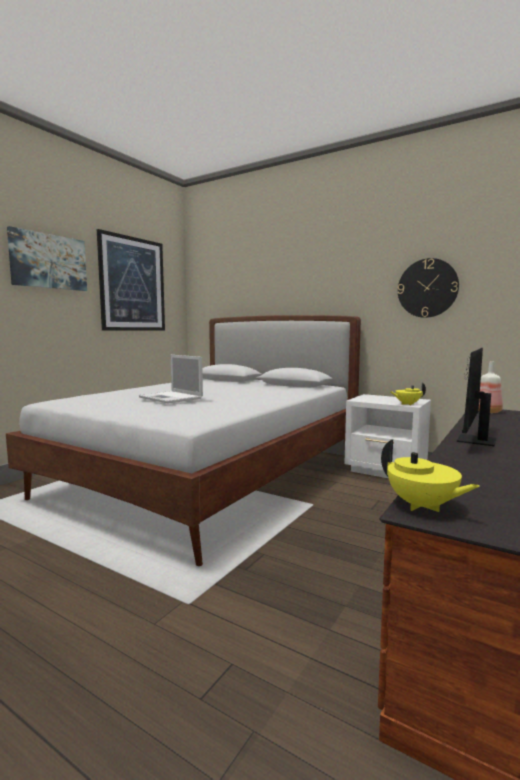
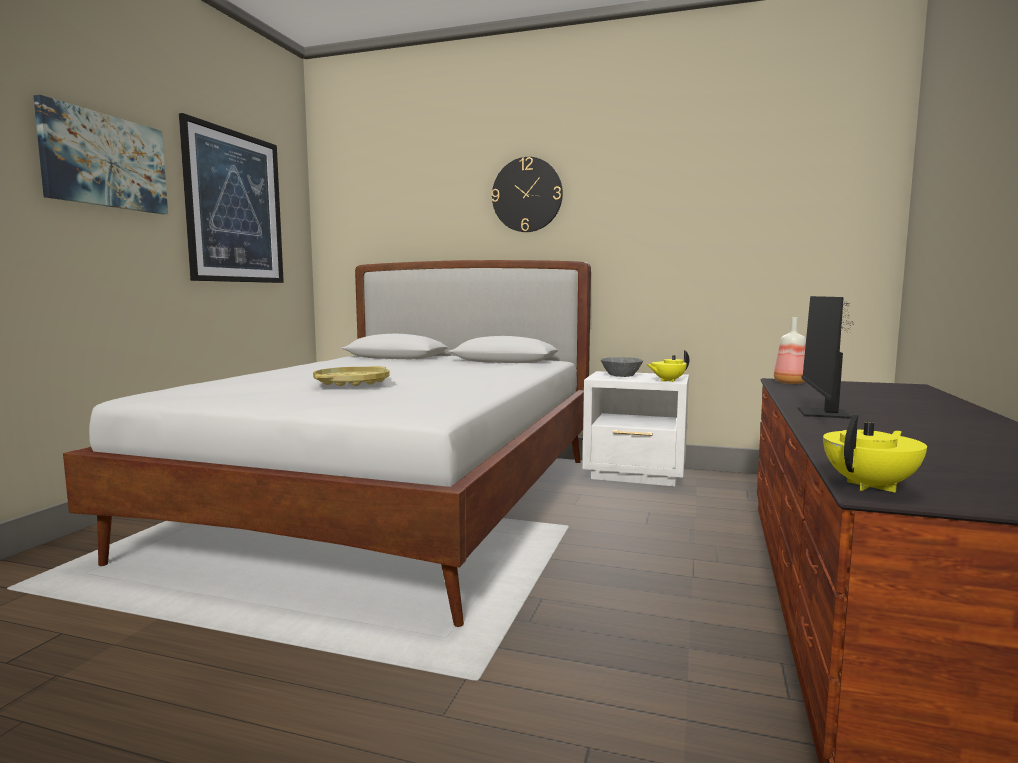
camera: 15 degrees left, 0 degrees up
(171, 398) = (352, 382): laptop -> yellow tray
(376, 399) = (621, 376): none -> grey bowl
(422, 506) = (871, 486): yellow teapot -> yellow teapot turned 75 degrees counterclockwise
(427, 288) = (681, 224): wall clock -> wall clock (527, 195)

